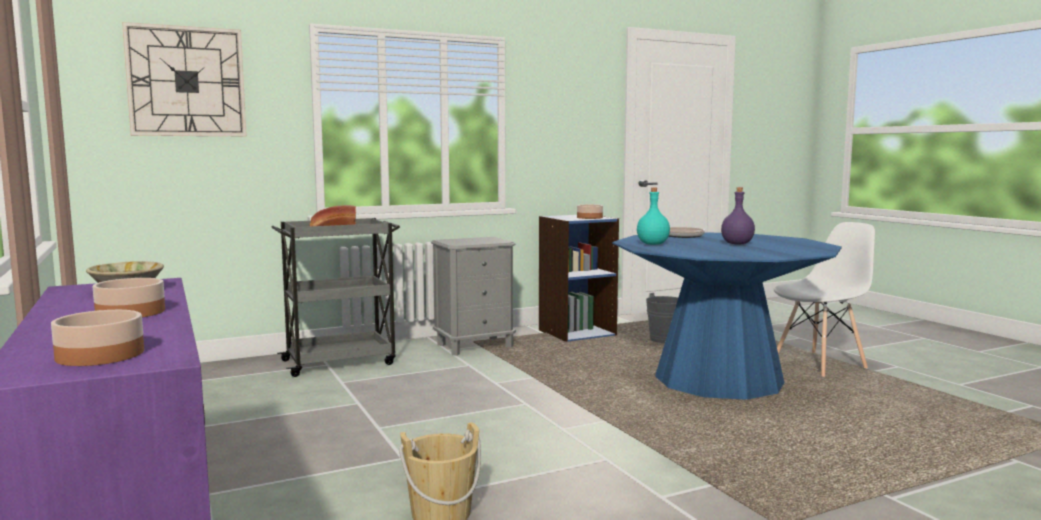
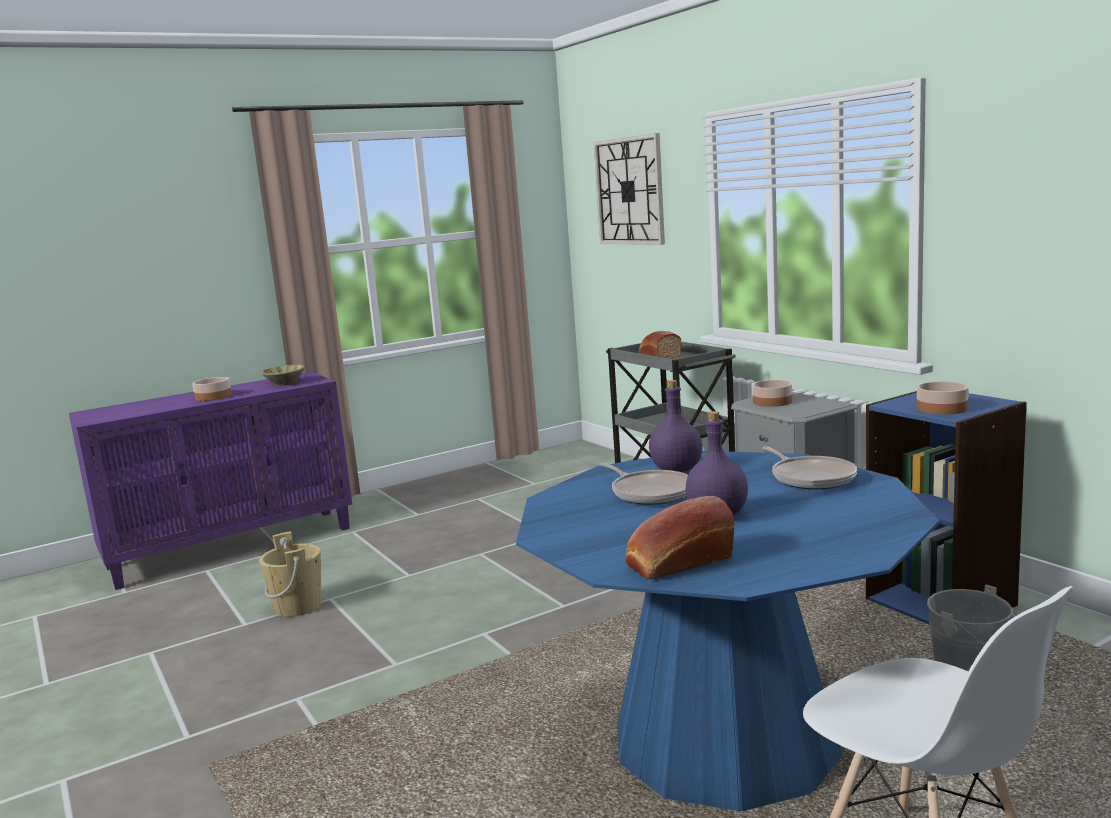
camera: 85 degrees right, 5 degrees up
(102, 354) = (113, 412): bowl -> bowl (773, 402)
(652, 244) = (676, 469): turquoise bottle -> purple bottle
(695, 247) = (650, 493): none -> frying pan
(805, 248) = (677, 562): none -> bread

